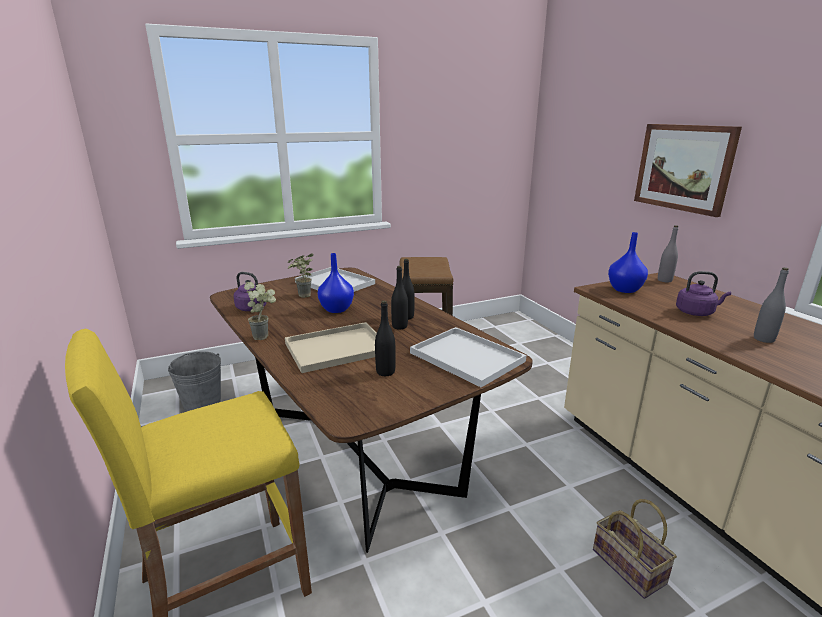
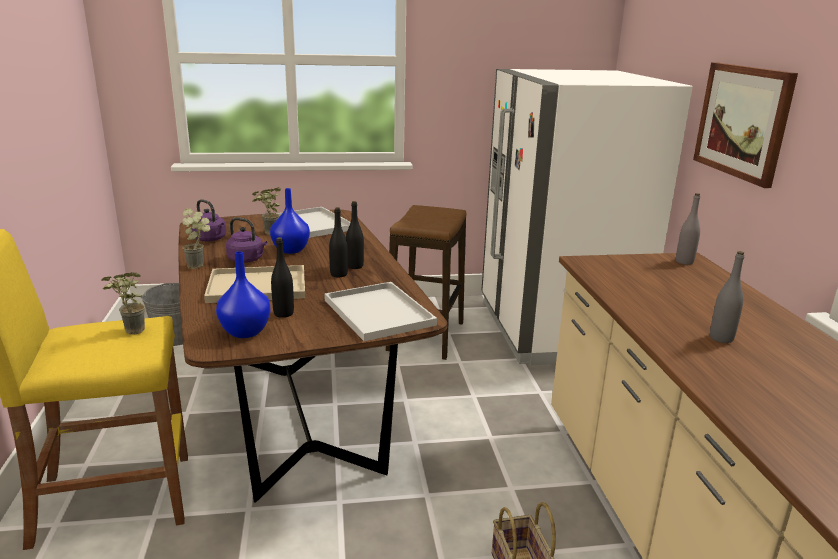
camera: 15 degrees right, 0 degrees up
(239, 416) = (129, 332): none -> potted plant
(516, 344) = (555, 329): none -> white fridge
(625, 289) = (618, 266): blue vase -> blue vase (246, 332)
(696, 312) = (675, 300): purple kettle -> purple kettle (247, 260)

